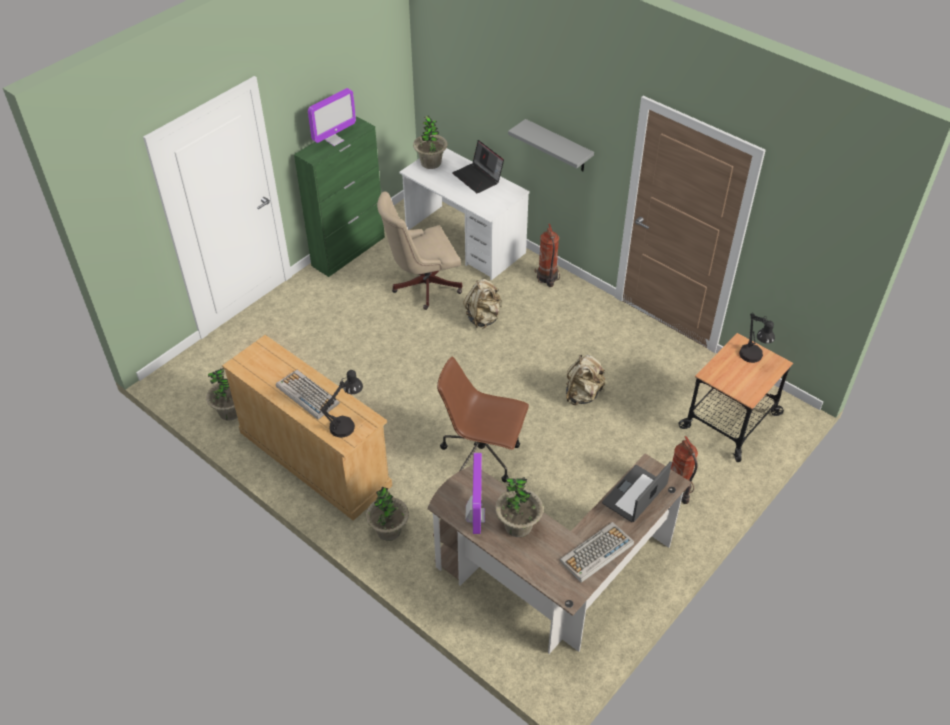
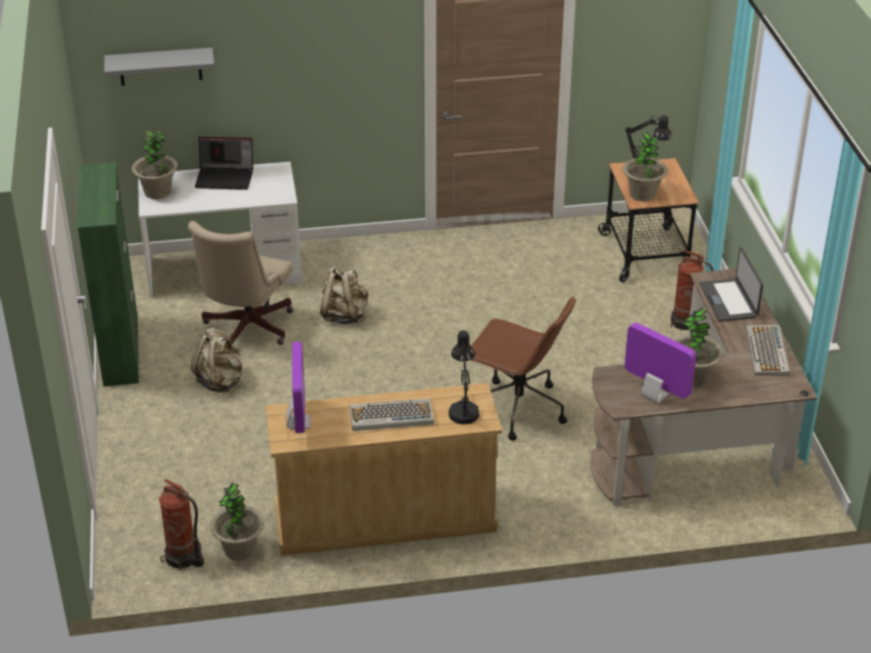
camera: 50 degrees left, 10 degrees down
(334, 140) = (97, 194): monitor -> monitor (298, 422)
(389, 530) = (536, 514): potted plant -> potted plant (642, 194)
(482, 456) = (517, 409): brown office chair -> brown office chair turned 120 degrees counterclockwise
(547, 277) = (346, 252): fire extinguisher -> fire extinguisher (183, 558)
(558, 146) = (321, 85): grey shelf -> grey shelf (160, 66)
(583, 394) = (517, 312): beige backpack -> beige backpack (220, 381)

